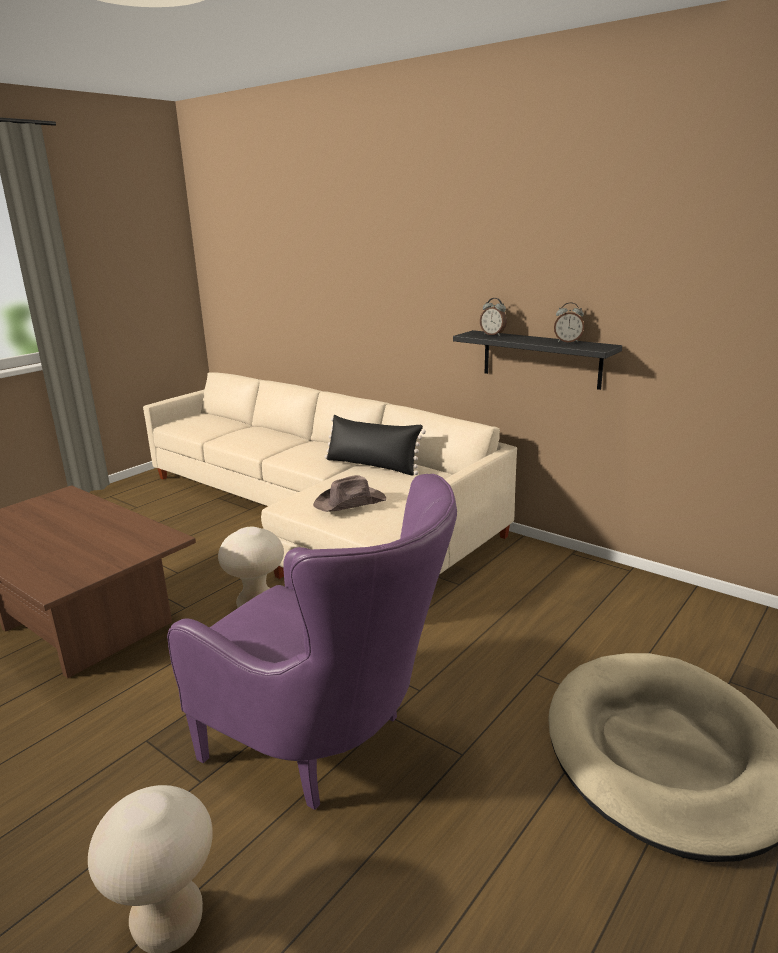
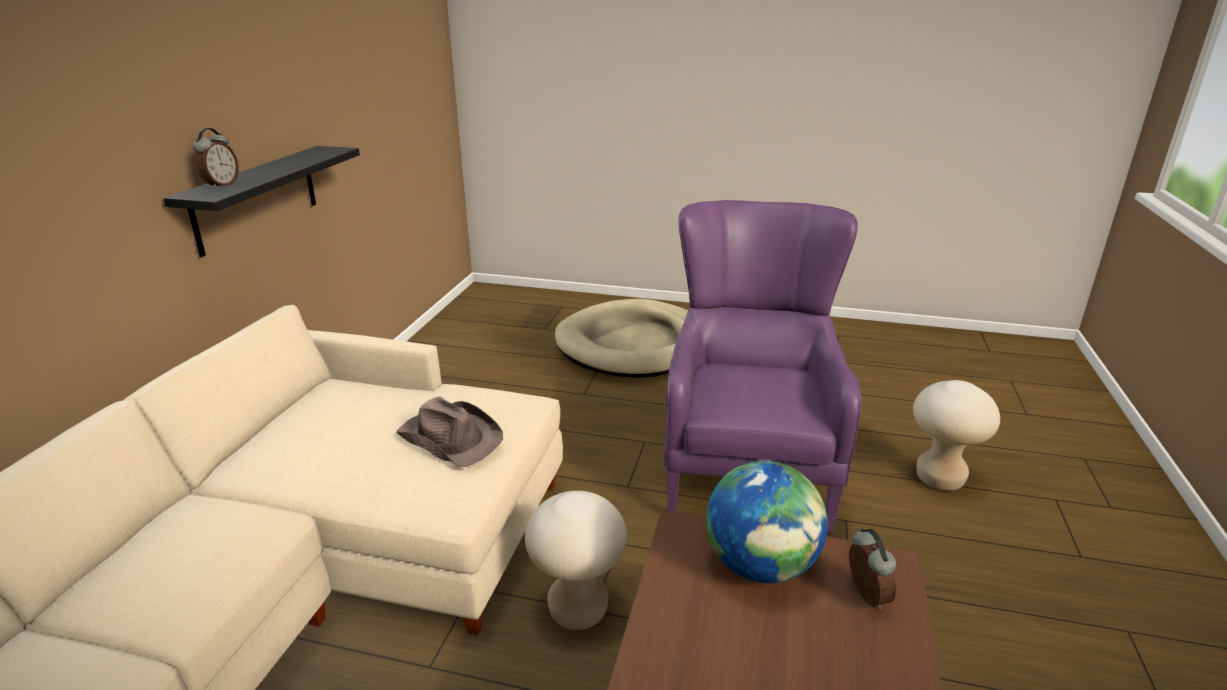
camera: 115 degrees left, 5 degrees up
(117, 552) = (760, 566): none -> globe
(372, 466) = (273, 464): black pillow -> none
(567, 342) = (293, 158): alarm clock -> alarm clock (864, 596)

